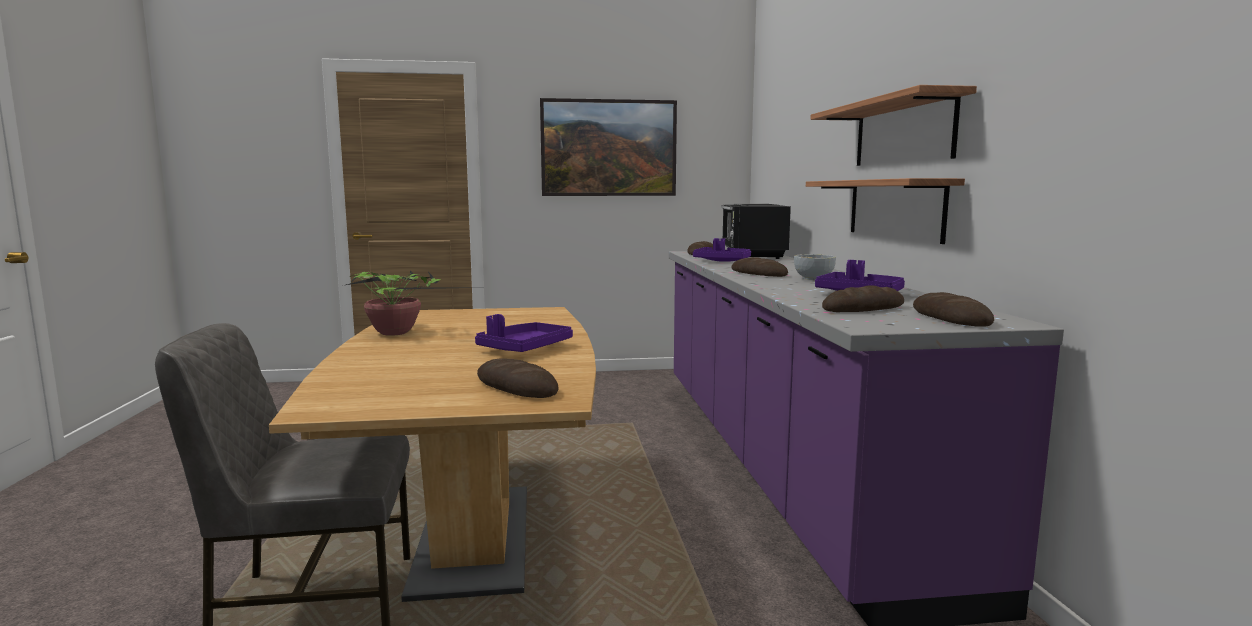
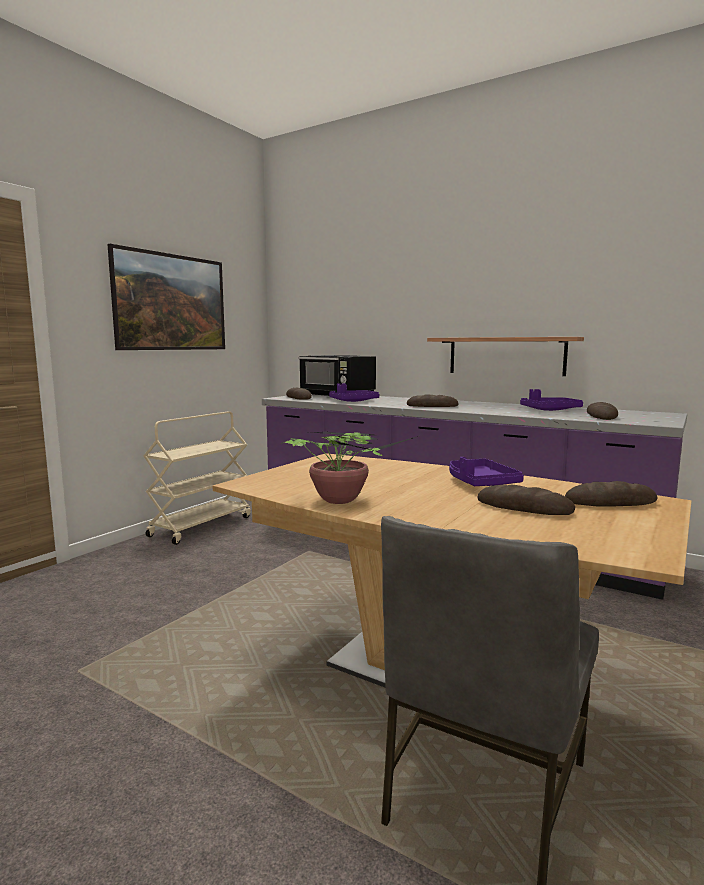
camera: 50 degrees left, 0 degrees up
(610, 378) = (201, 526): none -> beige cart
(813, 278) = (475, 405): bowl -> none
(902, 132) = (511, 307): shelf -> none
(950, 318) = (646, 415): bread -> bread (524, 507)

